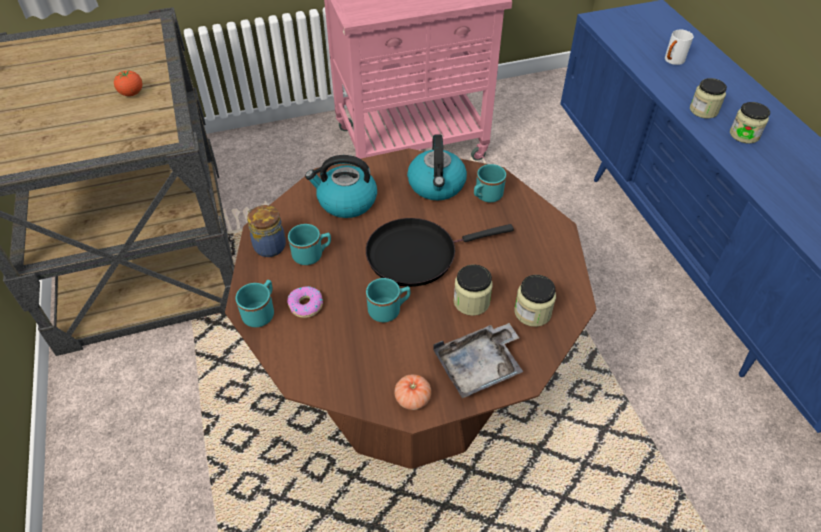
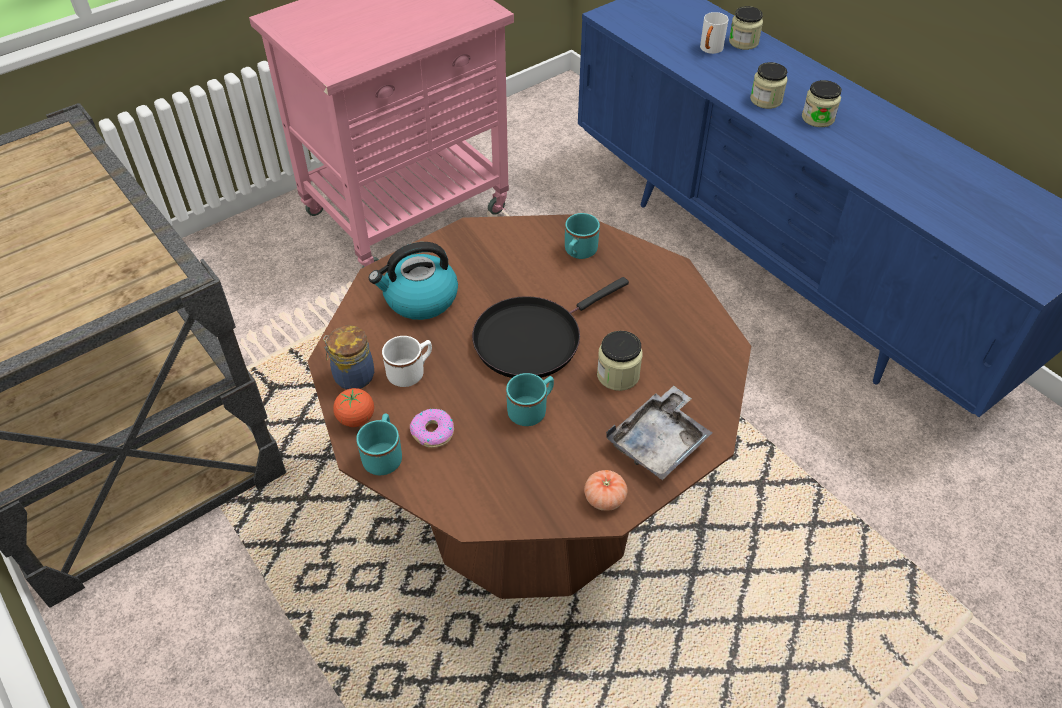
camera: 20 degrees left, 0 degrees up
(132, 93) = (87, 229): tomato -> tomato (356, 419)
(312, 255) = (411, 372): turquoise mug -> white mug
(437, 186) = (517, 254): kettle -> none
(532, 312) = (688, 368): jar -> jar (743, 42)

